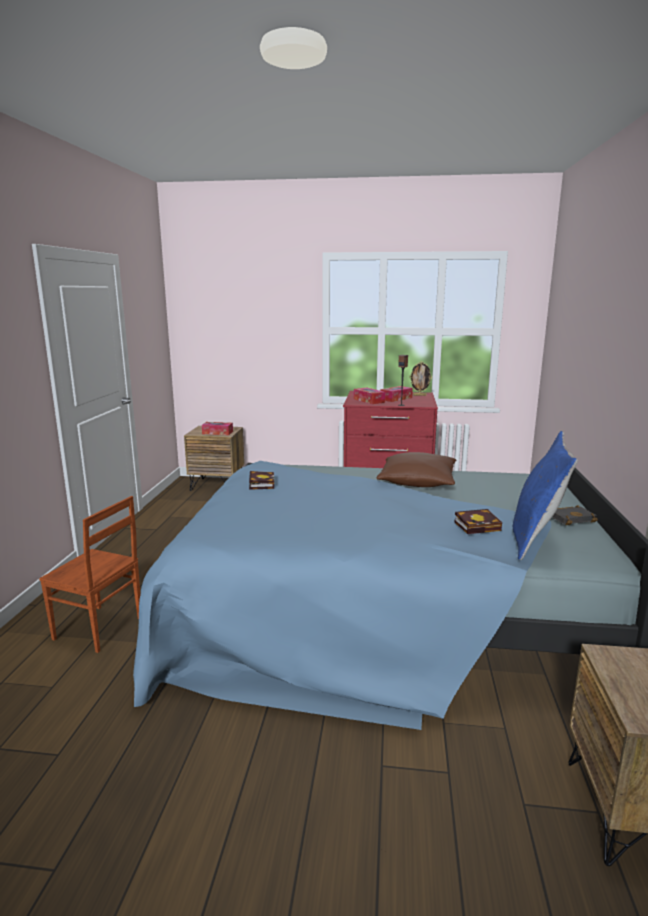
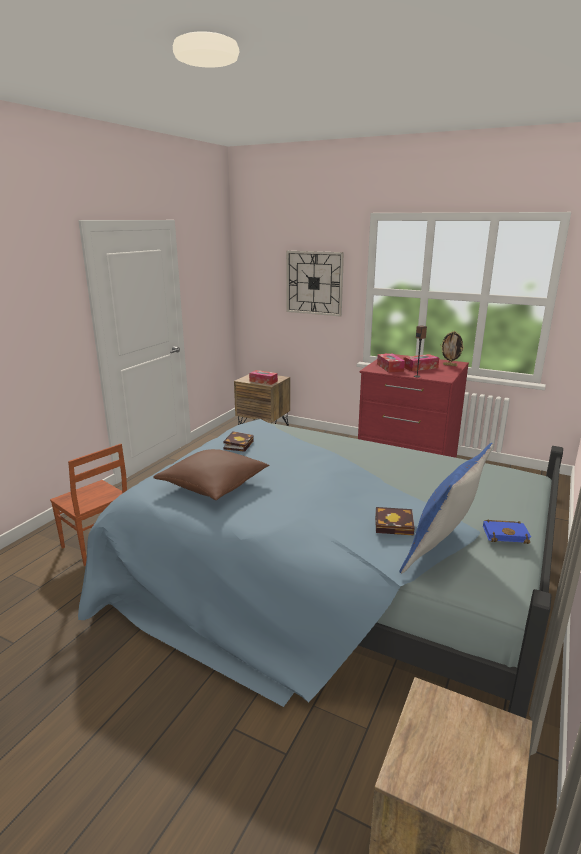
camera: 20 degrees right, 5 degrees up
(265, 325) = (314, 283): none -> wall clock
(417, 482) = (385, 463): brown pillow -> brown pillow (213, 485)
(571, 518) = (506, 534): black book -> blue book

